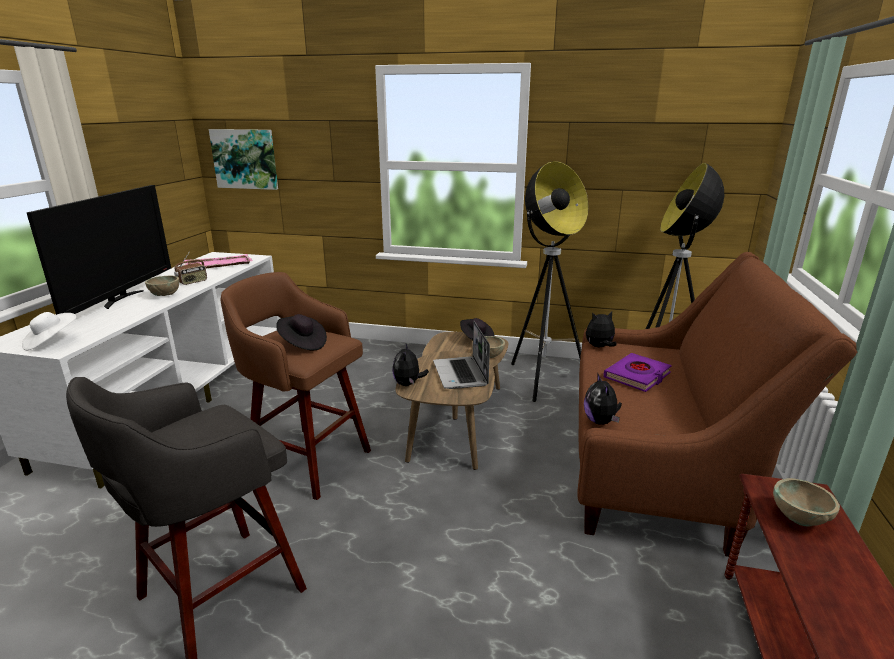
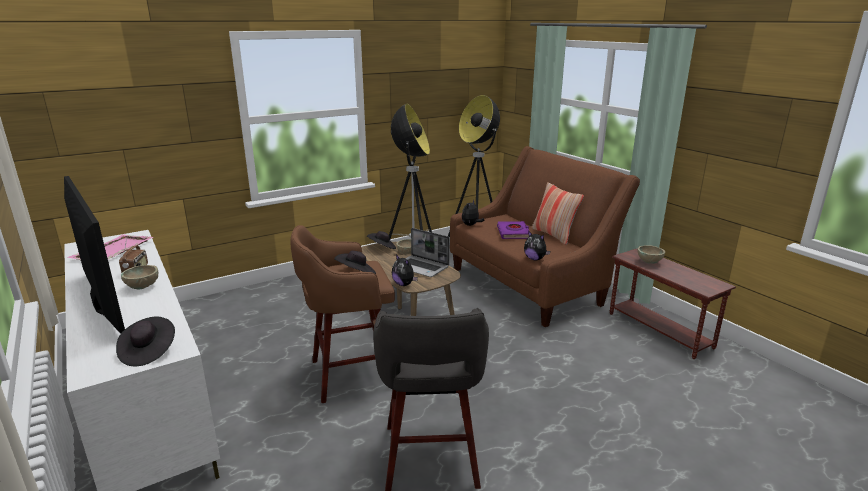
camera: 45 degrees left, 0 degrees up
(51, 342) = (148, 352): white hat -> black hat
(245, 159) = (78, 133): picture -> none
(697, 401) = (554, 235): none -> pillow

